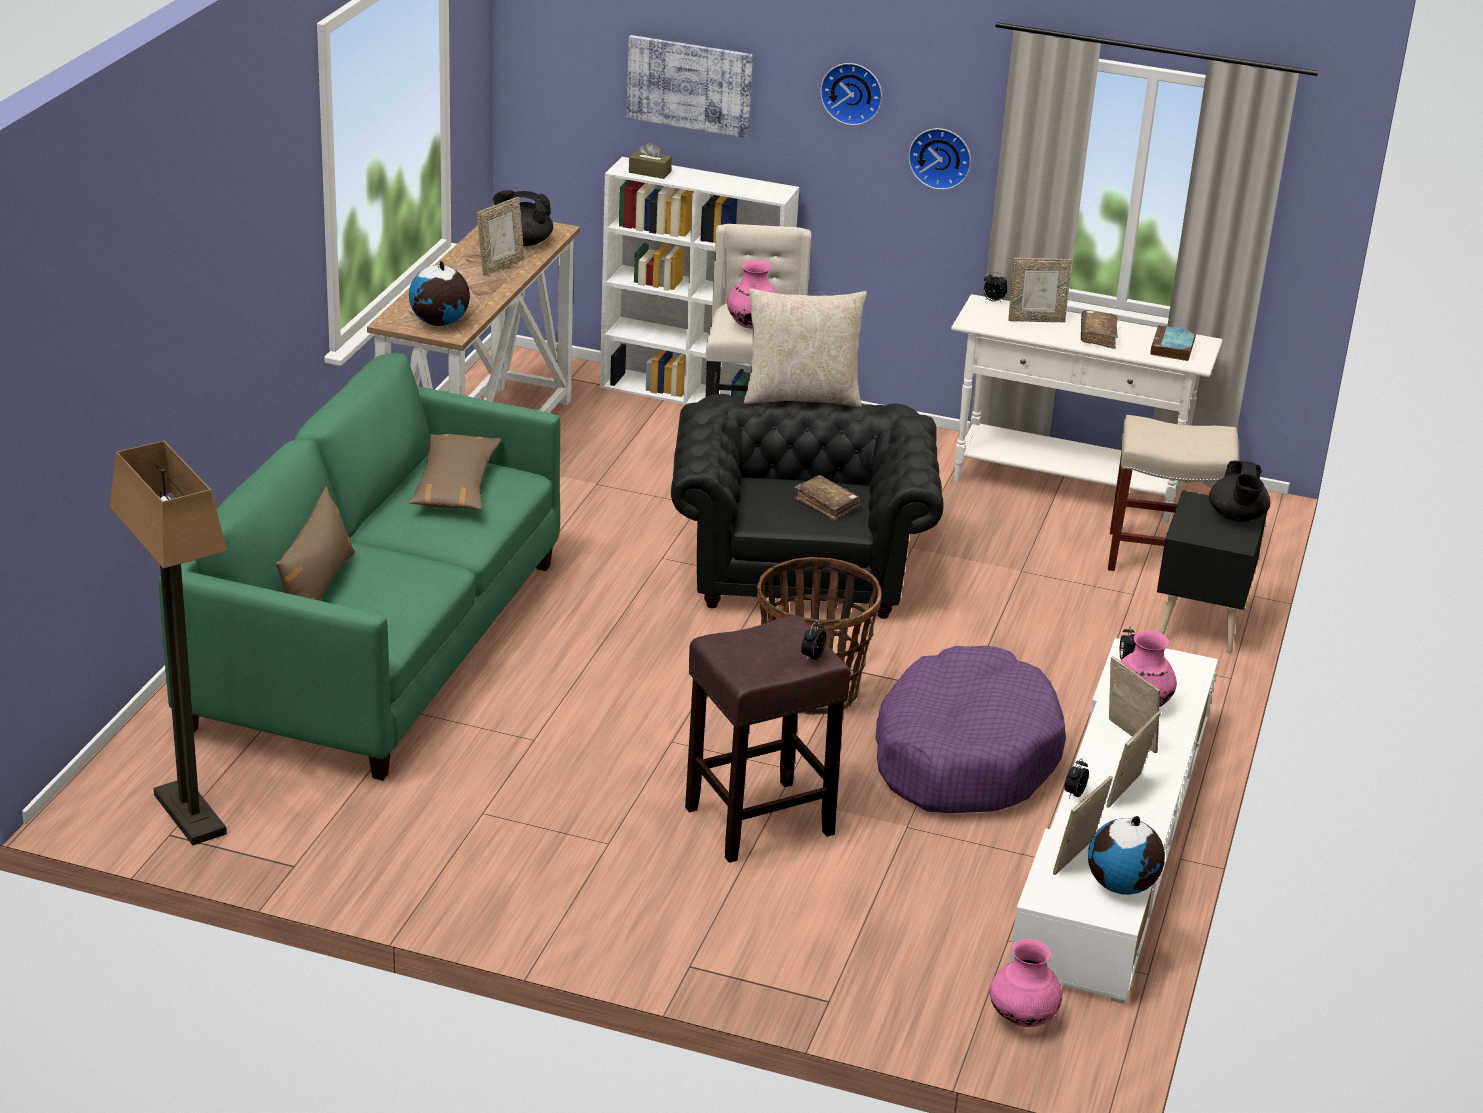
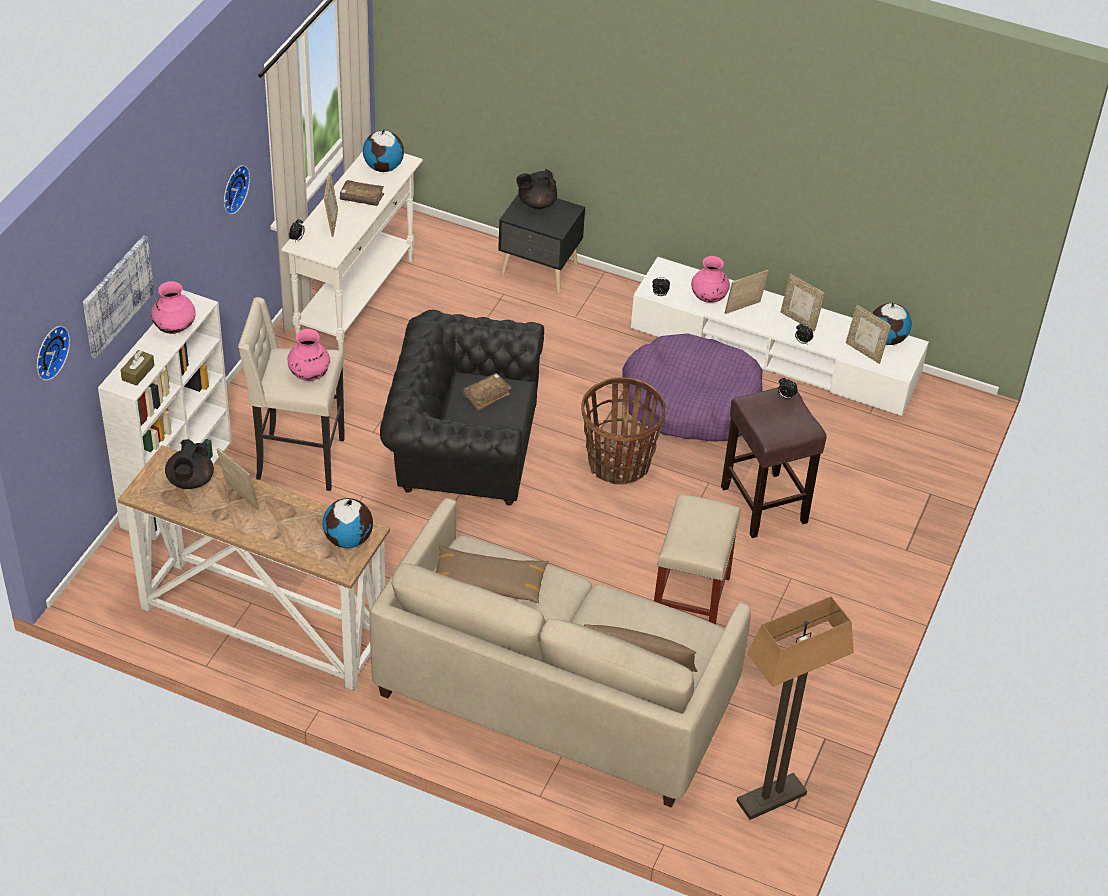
camera: 85 degrees left, 15 degrees up
(376, 644) = (555, 693): green sofa -> beige sofa
(801, 397) = (401, 369): beige pillow -> none
(852, 92) = (190, 199): wall clock -> wall clock (49, 351)
(1022, 1018) = (936, 418): pink vase -> pink vase (175, 328)
(1161, 557) = (457, 272): beige stool -> beige stool (690, 602)
(1172, 348) = (384, 167): book -> globe
(1236, 517) = (536, 203): black teapot -> black teapot turned 150 degrees clockwise

